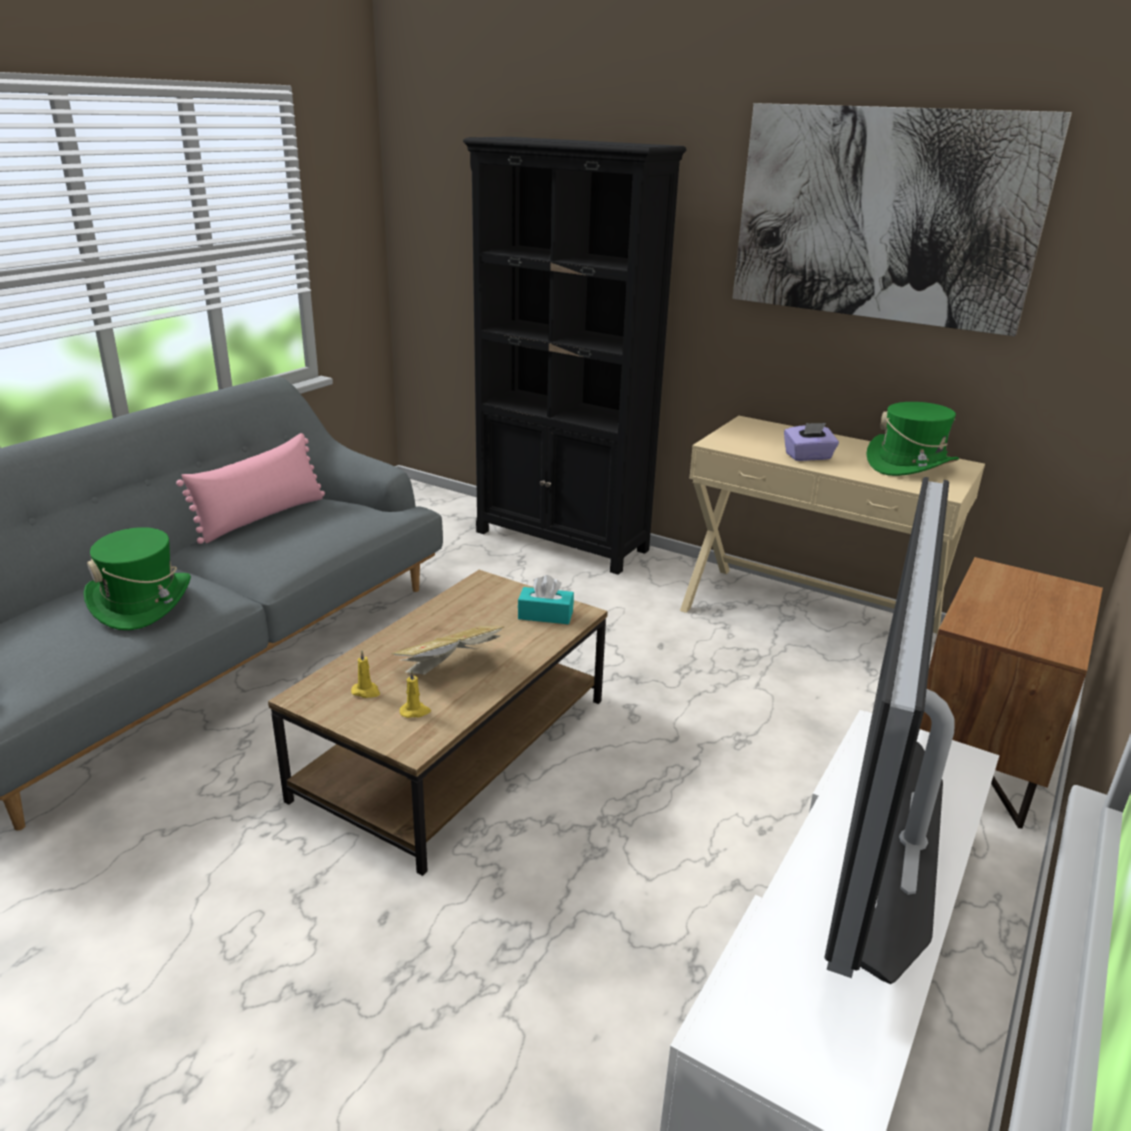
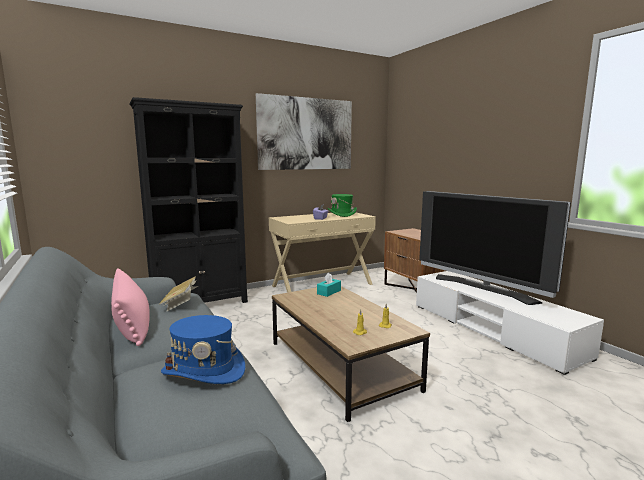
camera: 60 degrees left, 15 degrees down
(142, 602) = (204, 371): green hat -> blue hat
(450, 668) = (355, 314): book -> book (181, 303)

